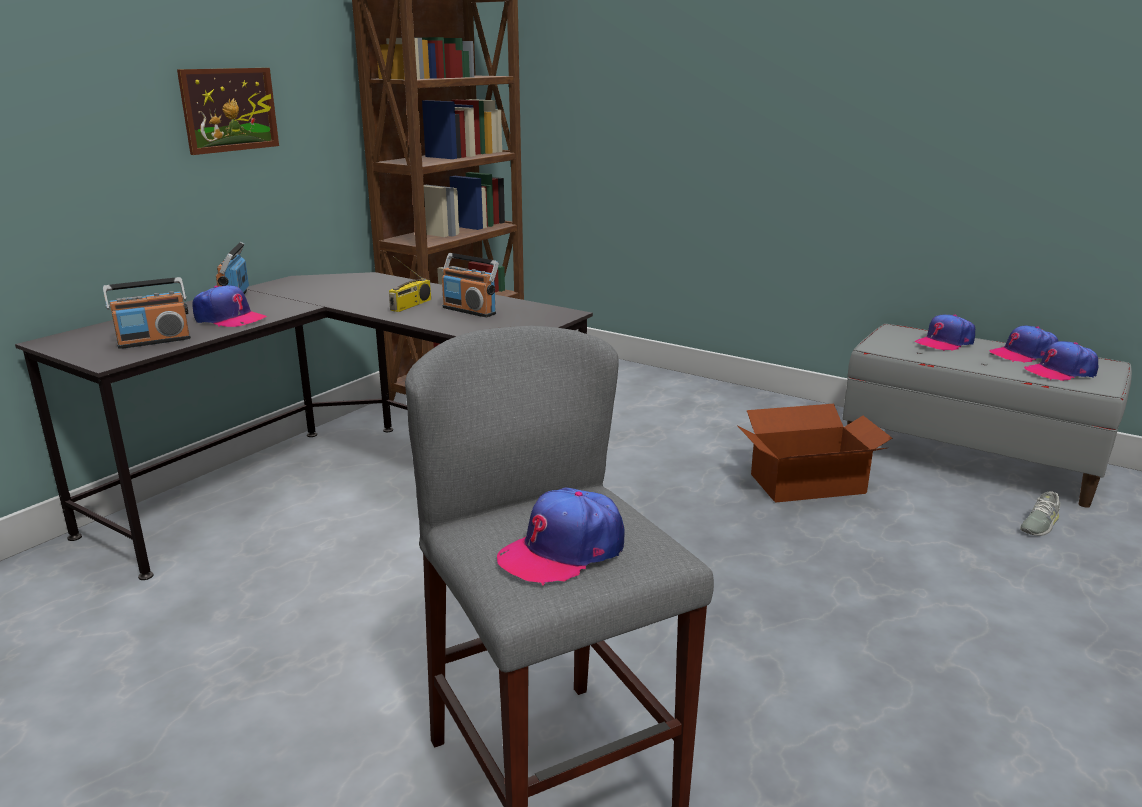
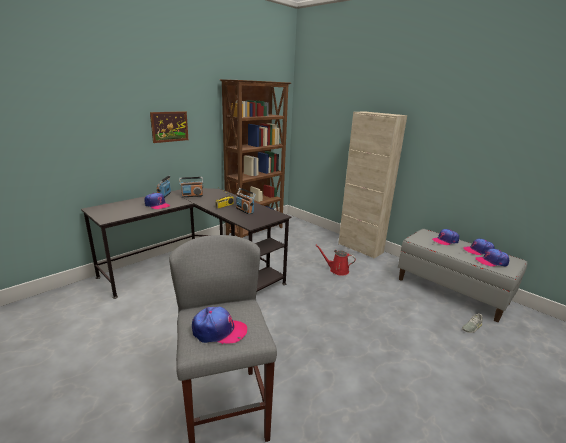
camera: 10 degrees right, 0 degrees up
(154, 341) = (126, 212): radio -> radio (192, 196)
(563, 550) = (219, 331): cap -> cap turned 150 degrees counterclockwise
(697, 447) = (337, 270): none -> red watering can
(733, 395) = (360, 248): none -> beige cabinet
(809, 484) = (377, 293): cardboard box -> none

